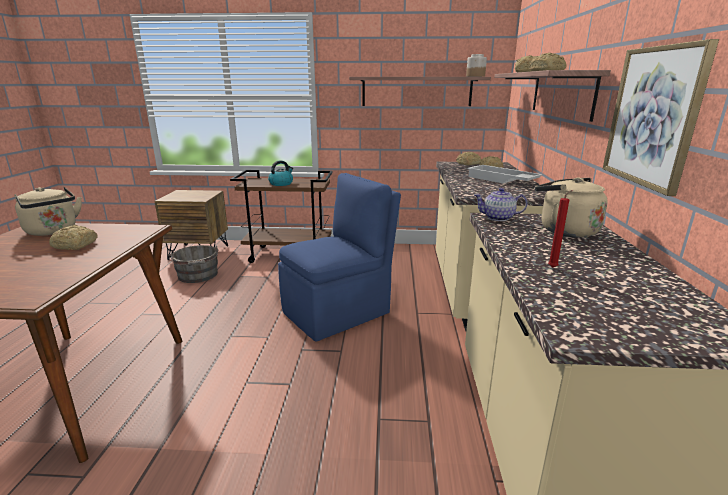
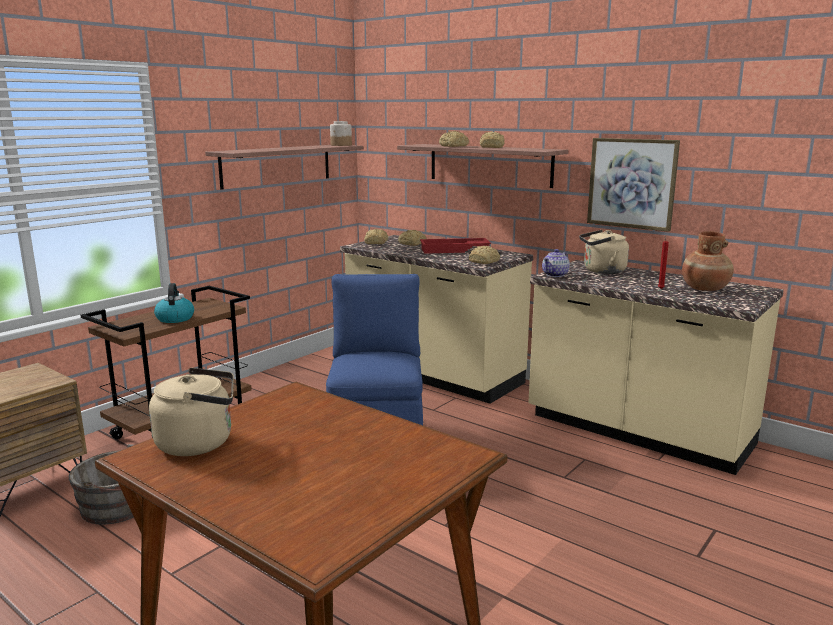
camera: 55 degrees left, 5 degrees down
(75, 245) = (302, 431): bread -> bread (485, 261)
(501, 180) = (454, 250): white tray -> red tray
(620, 292) = (705, 289): none -> brown vase

